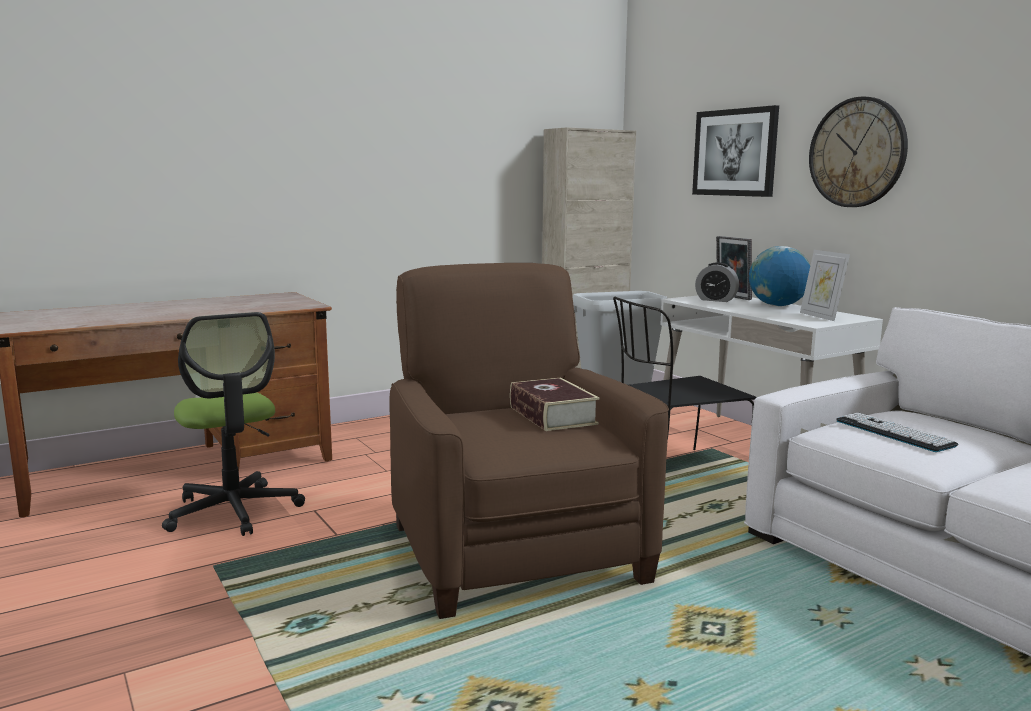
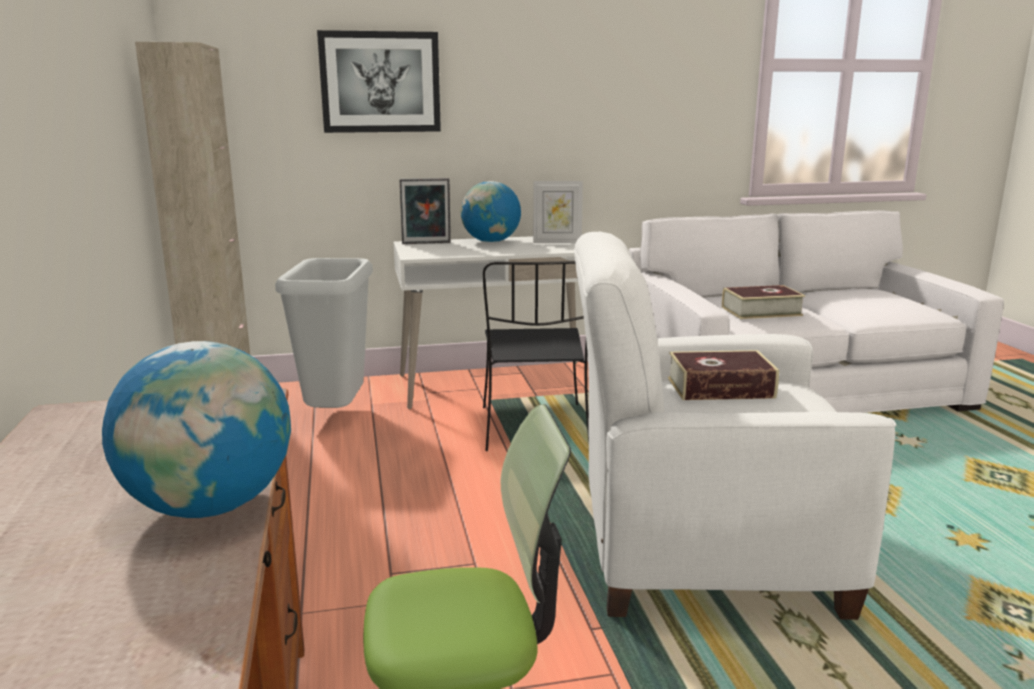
camera: 70 degrees left, 5 degrees up
(191, 314) = (210, 507): none -> globe
(514, 552) = (702, 549): brown armchair -> white armchair
(716, 300) = (436, 249): alarm clock -> none
(857, 152) = (534, 85): wall clock -> none
(894, 433) = (761, 311): keyboard -> book

